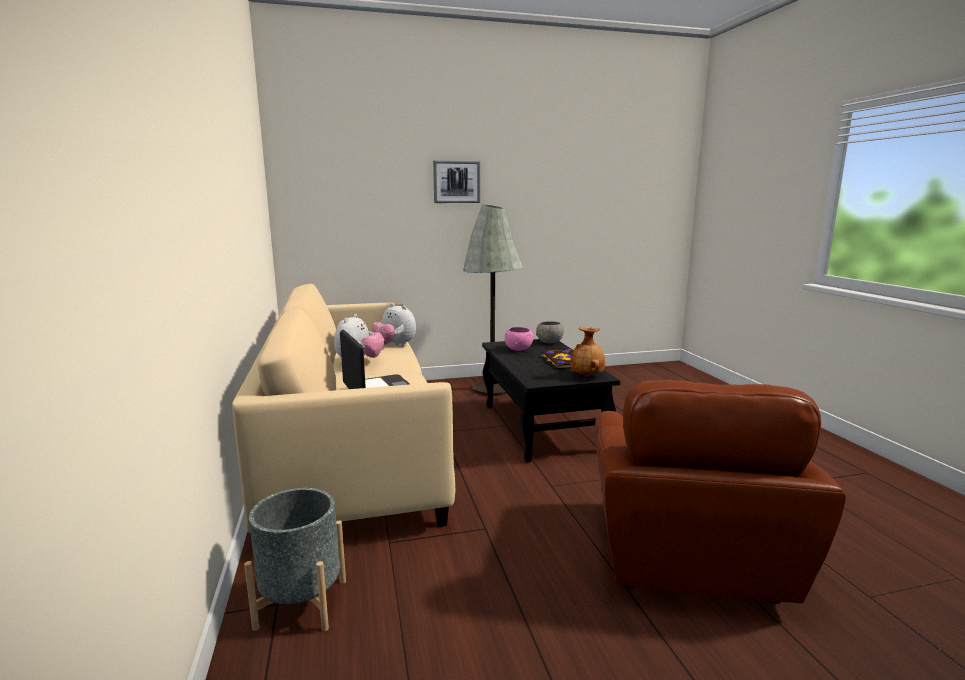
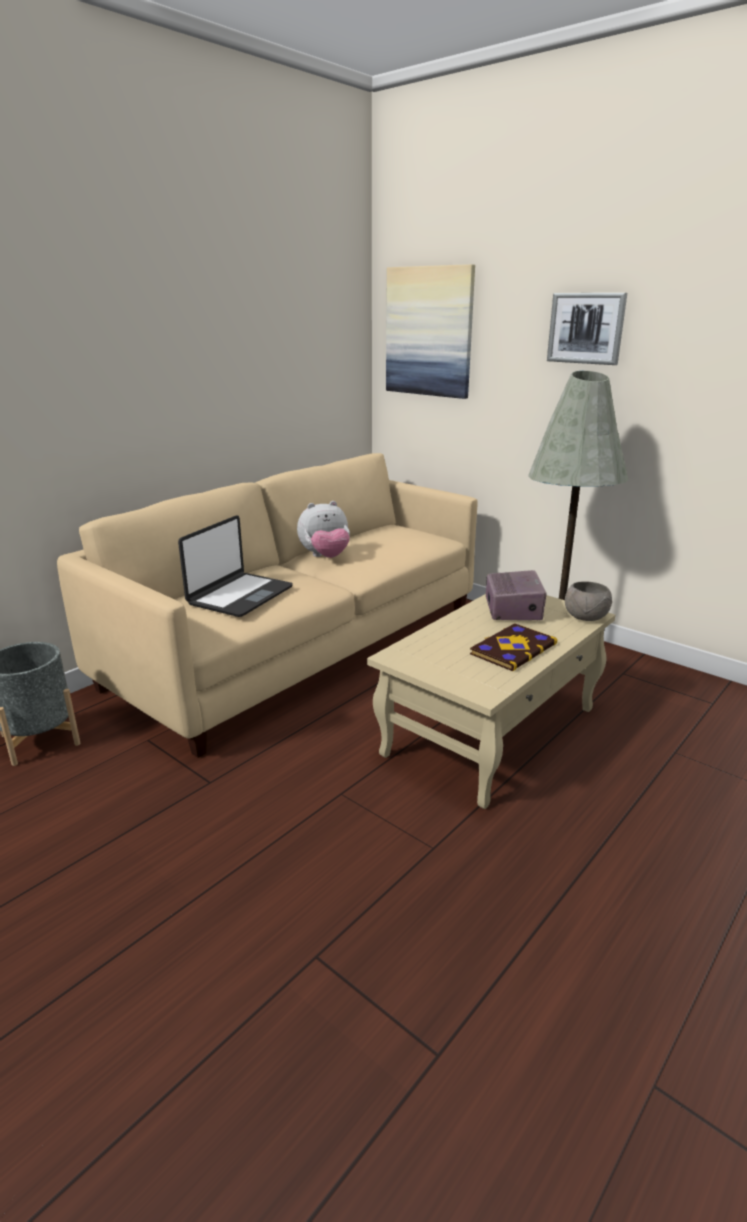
camera: 55 degrees right, 10 degrees up
(330, 187) = (429, 332): none -> picture
(395, 346) = (401, 552): plush toy -> none
(518, 349) = (513, 609): pink bowl -> radio
(540, 427) = (492, 730): black coffee table -> beige coffee table
(587, 375) = (473, 681): brown vase -> none
(686, 553) = (269, 963): brown armchair -> none

